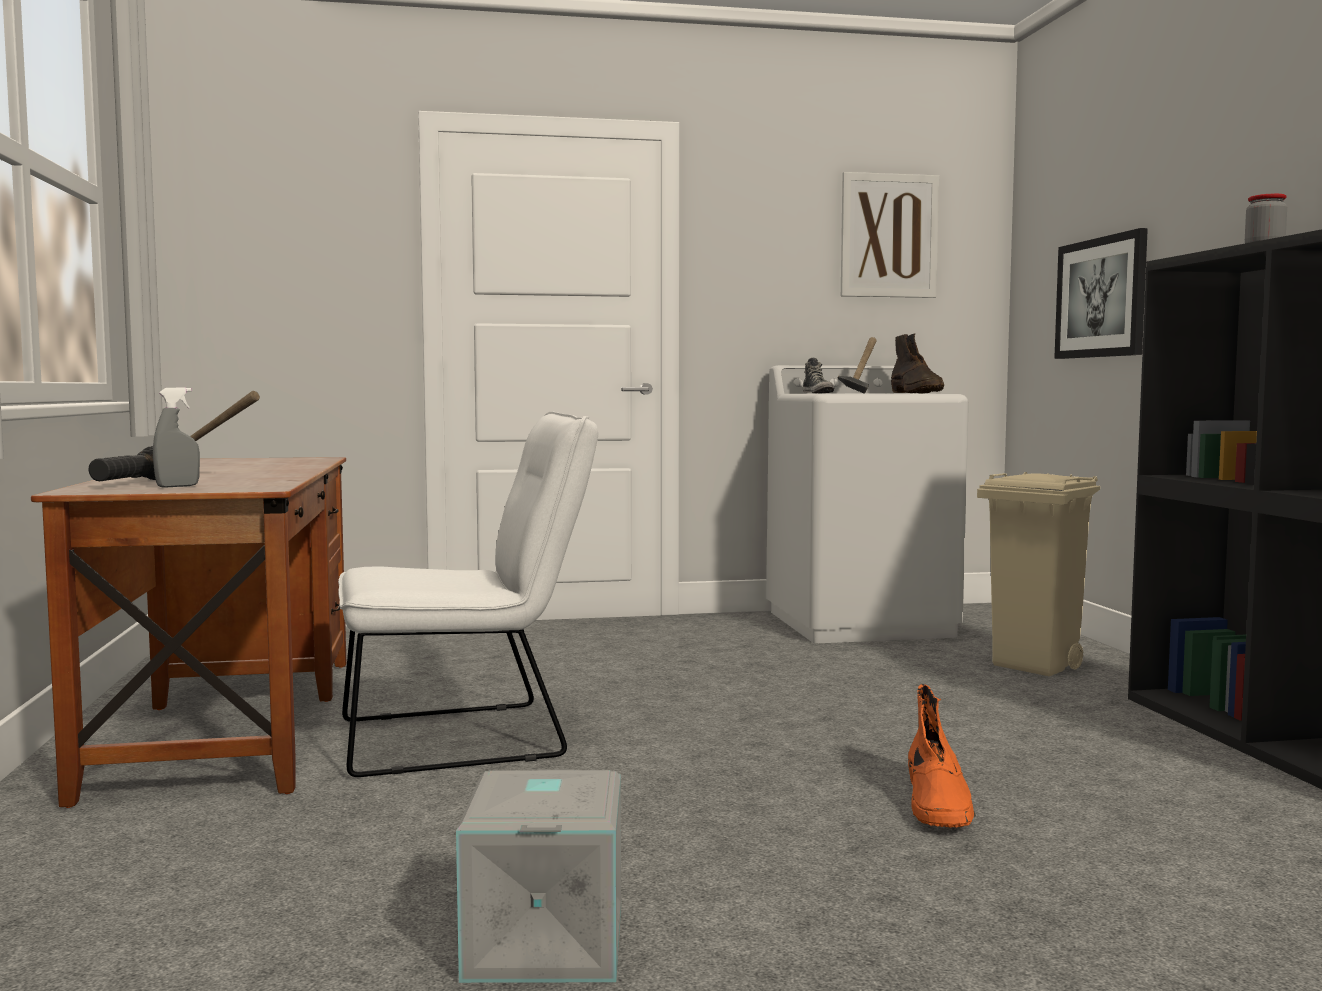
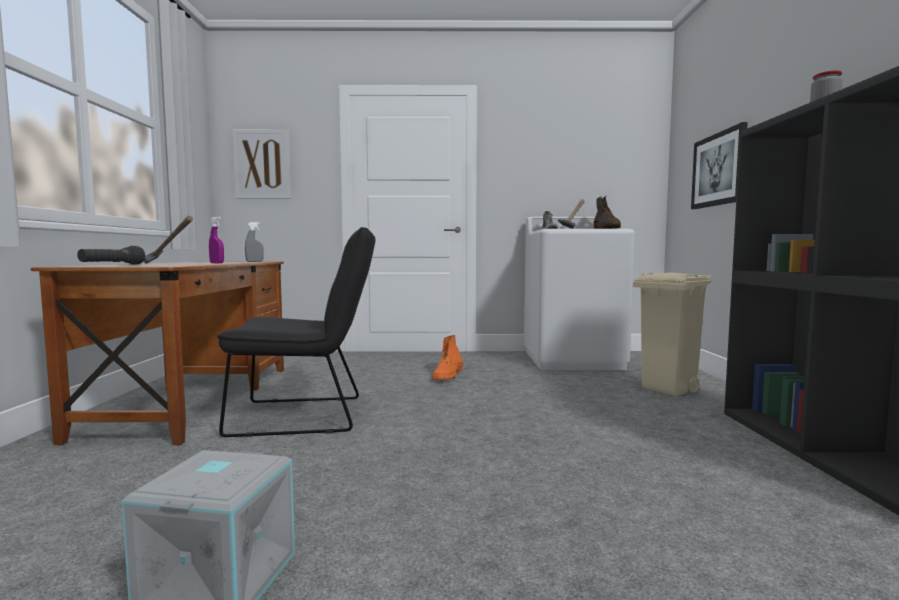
camera: 10 degrees right, 0 degrees up
(177, 486) = (126, 265): grey spray bottle -> grey spray bottle (254, 261)
(278, 471) = (217, 263): none -> purple spray bottle
(469, 737) = (308, 416): white chair -> black chair
(889, 236) = (595, 144): picture -> picture (262, 164)
(938, 804) = (565, 484): orange boot -> orange boot (447, 375)

